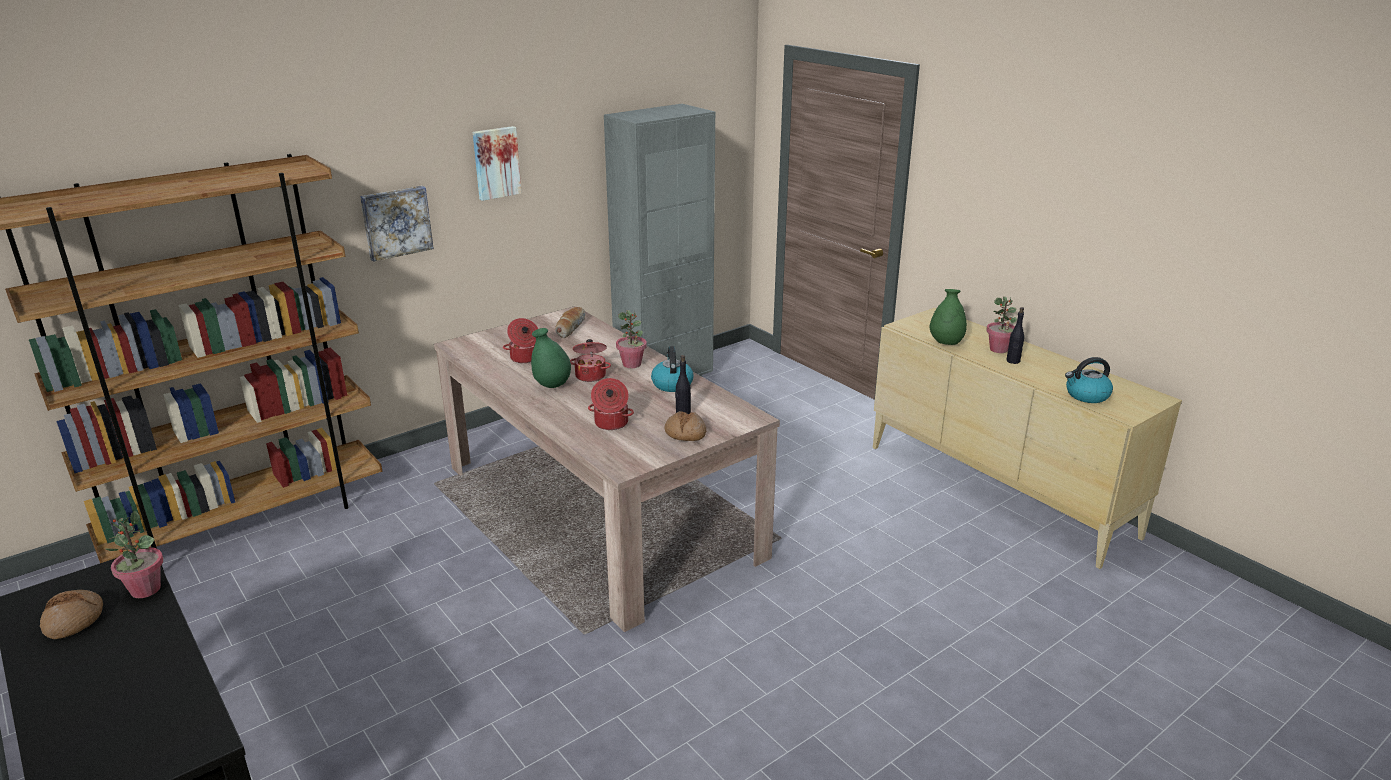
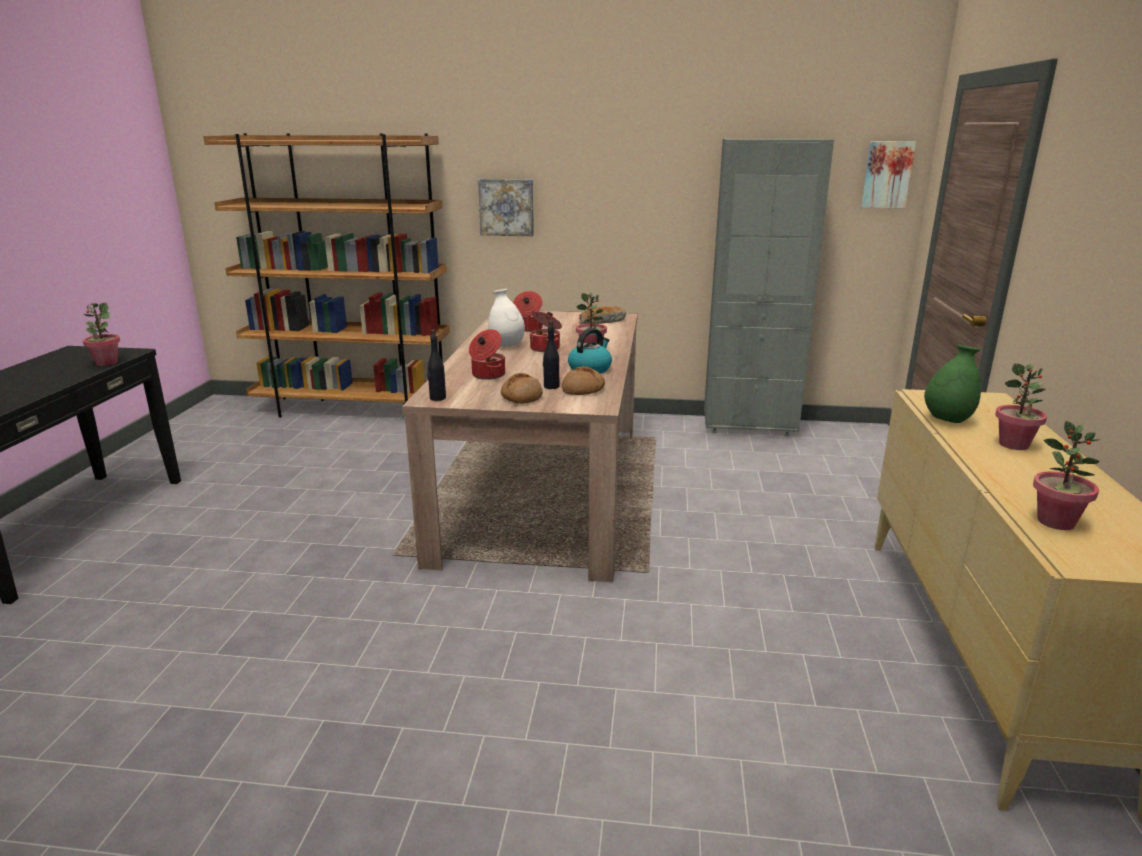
camera: 45 degrees right, 5 degrees down
(74, 621) = (60, 363): bread -> bread (583, 390)
(496, 162) = (603, 170): picture -> picture (887, 174)
(552, 385) = (507, 346): green vase -> white vase
(1013, 361) = (1010, 459): black bottle -> black bottle (437, 398)
(1086, 395) = (1055, 522): kettle -> potted plant

